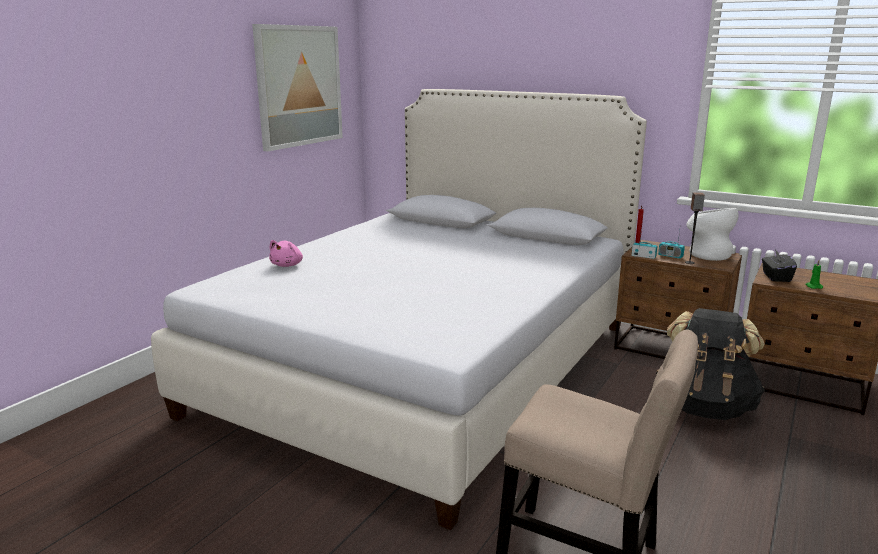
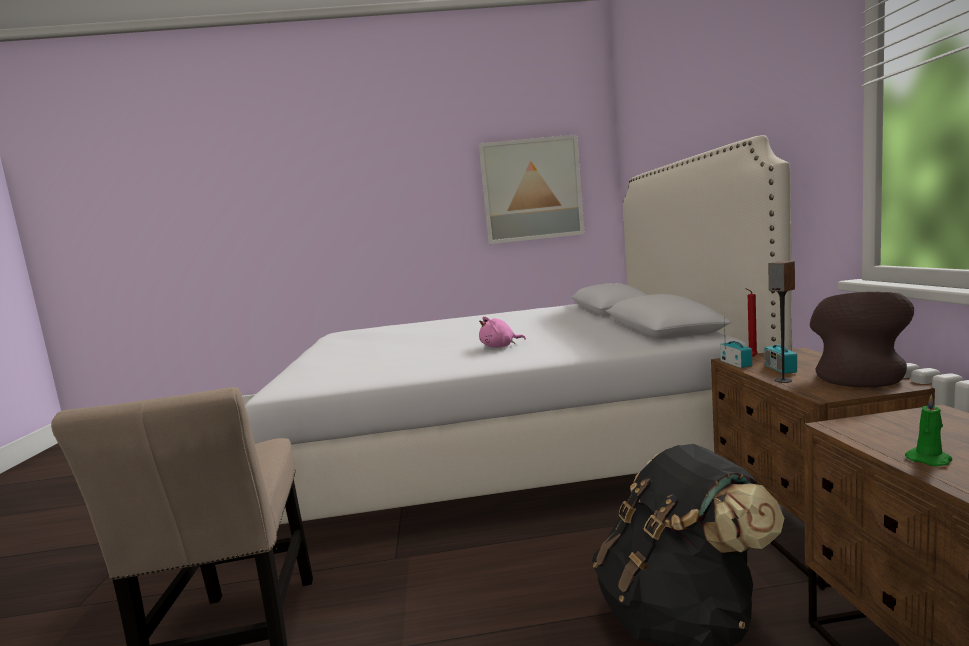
camera: 55 degrees right, 10 degrees down
(287, 265) = (409, 326): pink plush toy -> pink plush toy (500, 346)
(707, 254) = (857, 376): white vase -> brown vase
(776, 277) = (887, 427): black tissue box -> none

